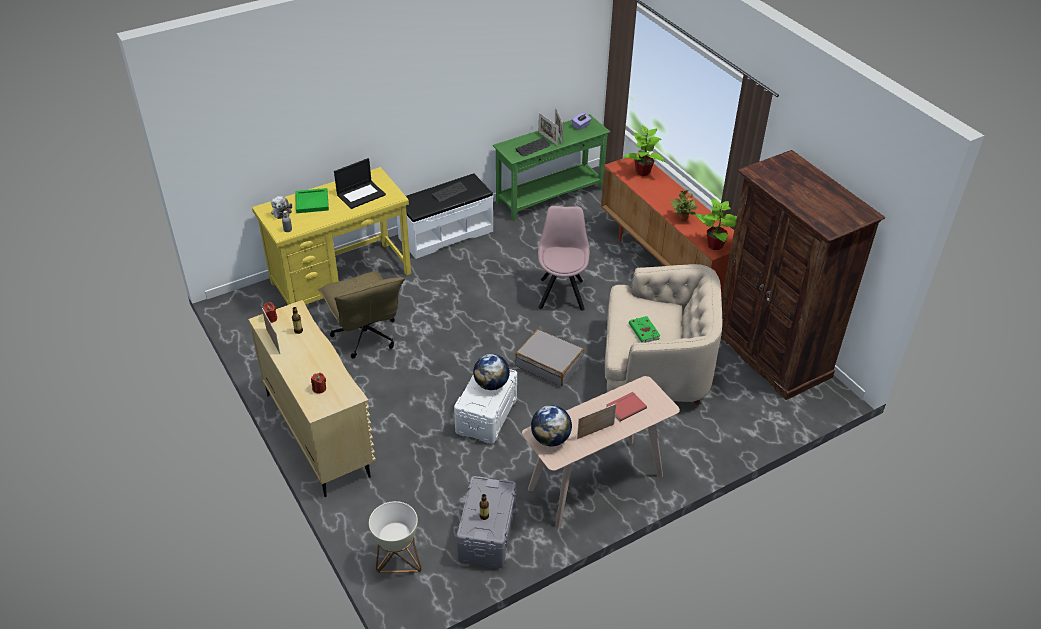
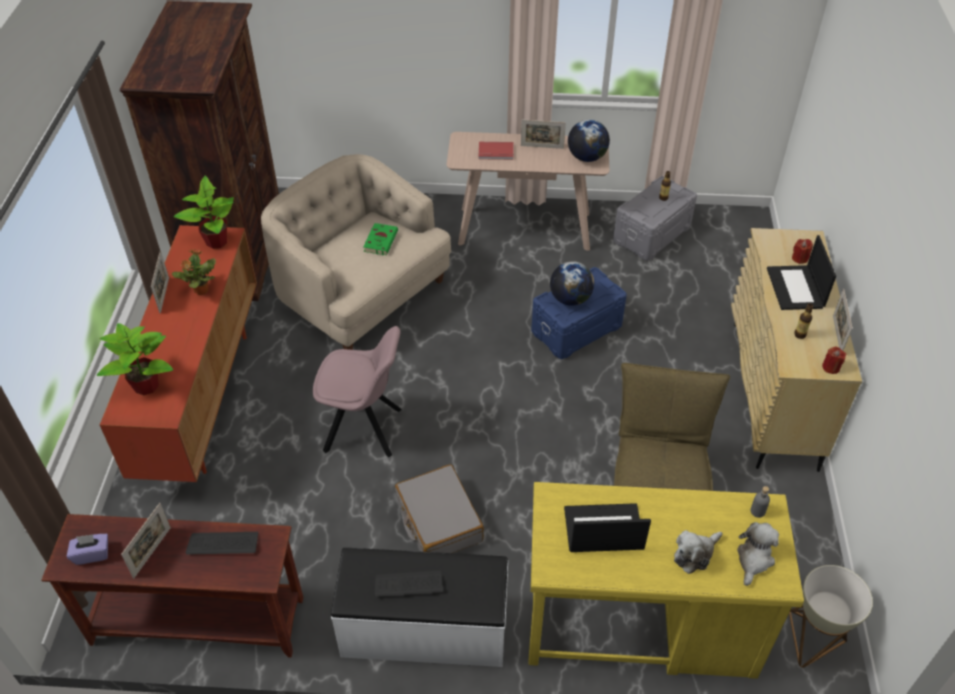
camera: 145 degrees left, 5 degrees up
(311, 202) = (695, 554): green tray -> plush toy
(313, 363) = (796, 288): none -> laptop
(397, 561) = (743, 249): planter -> planter (813, 639)
(485, 415) = (577, 329): white storage box -> blue storage box
(548, 138) = (177, 553): picture frame -> picture frame (164, 295)
(549, 364) = (464, 350): grey suitcase -> grey suitcase (438, 521)
(550, 196) = (197, 621): green console table -> brown console table
(561, 294) = (364, 429): pink chair -> pink chair turned 120 degrees counterclockwise

